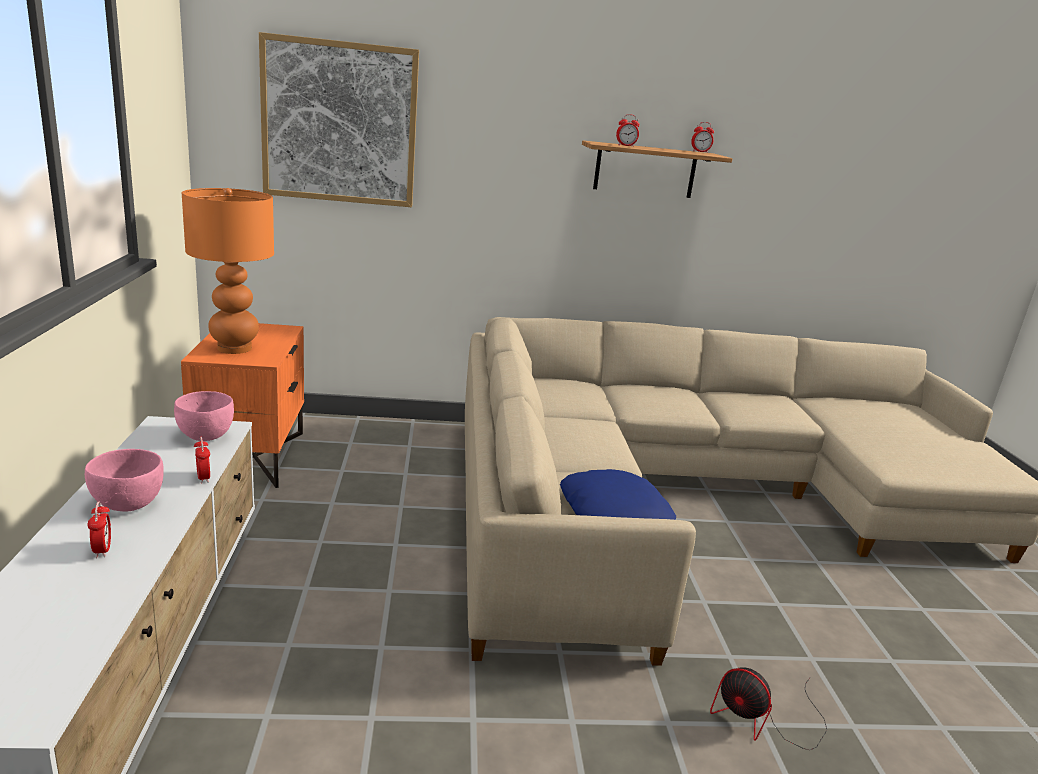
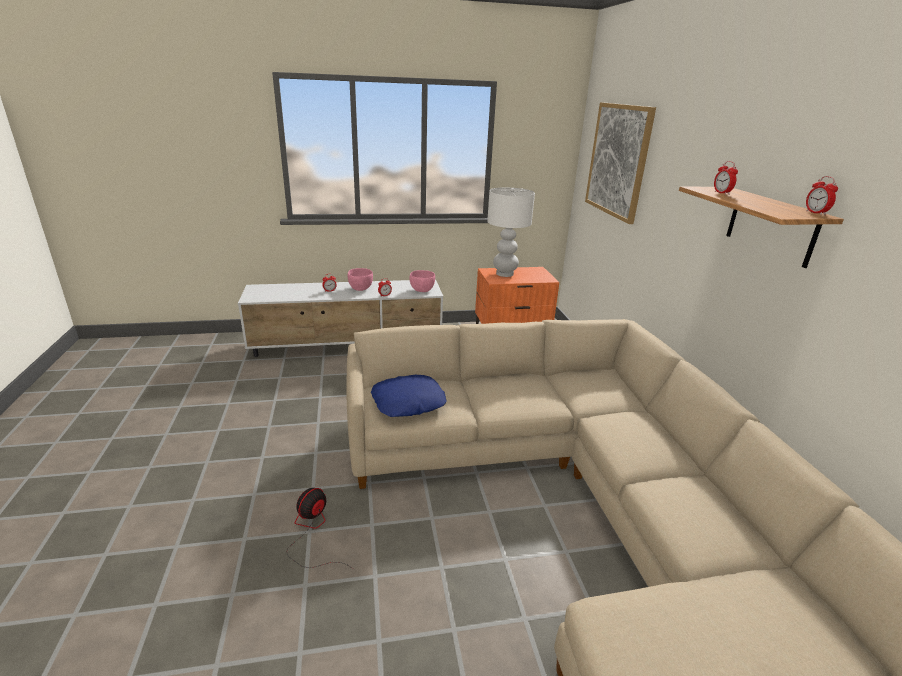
camera: 85 degrees right, 5 degrees up
(235, 348) = (504, 274): orange table lamp -> white table lamp

